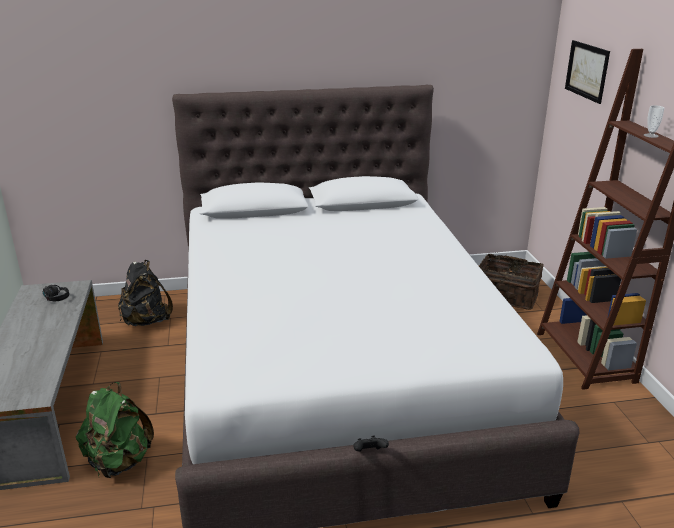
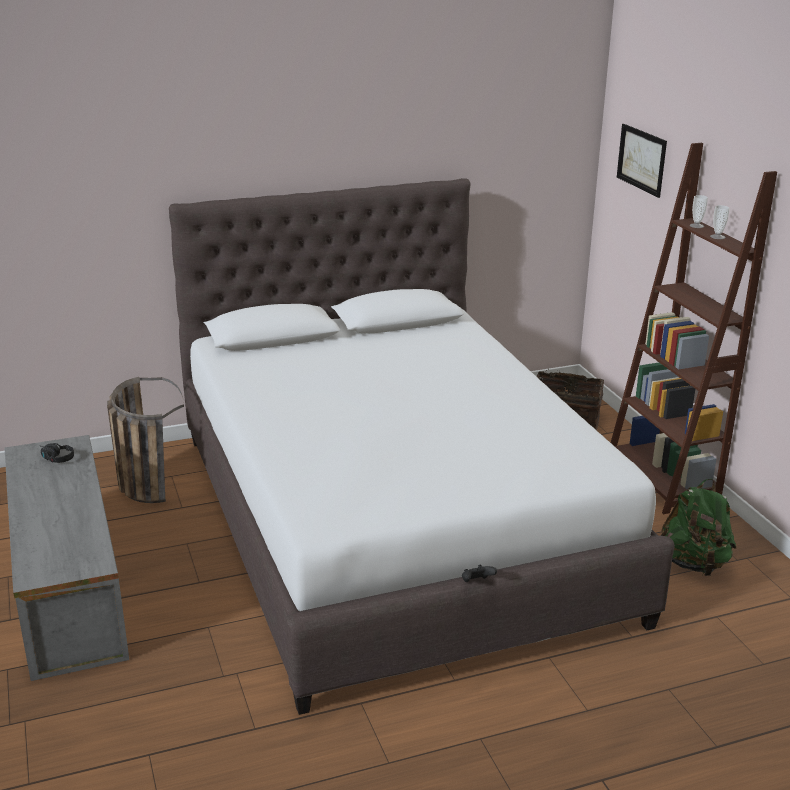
camera: 10 degrees left, 0 degrees up
(119, 462) = (178, 635): green backpack -> green backpack (694, 564)
(146, 320) = (143, 481): black backpack -> basket
(631, 126) = (696, 226): none -> cup

